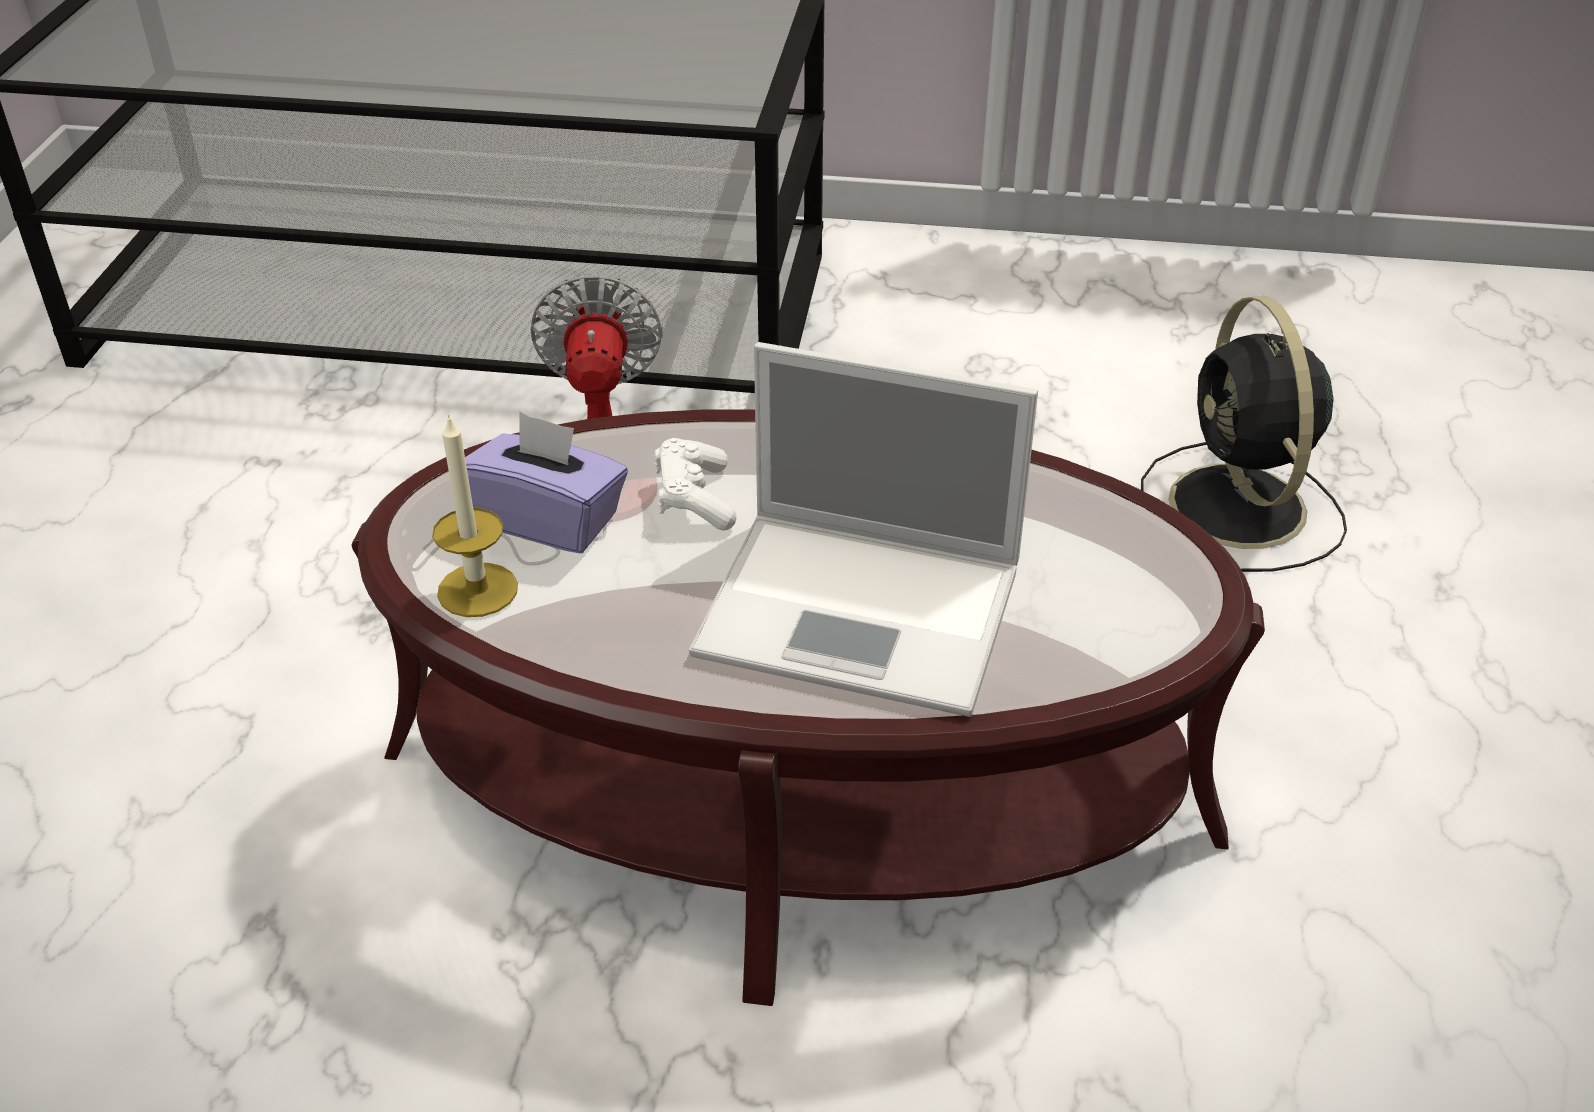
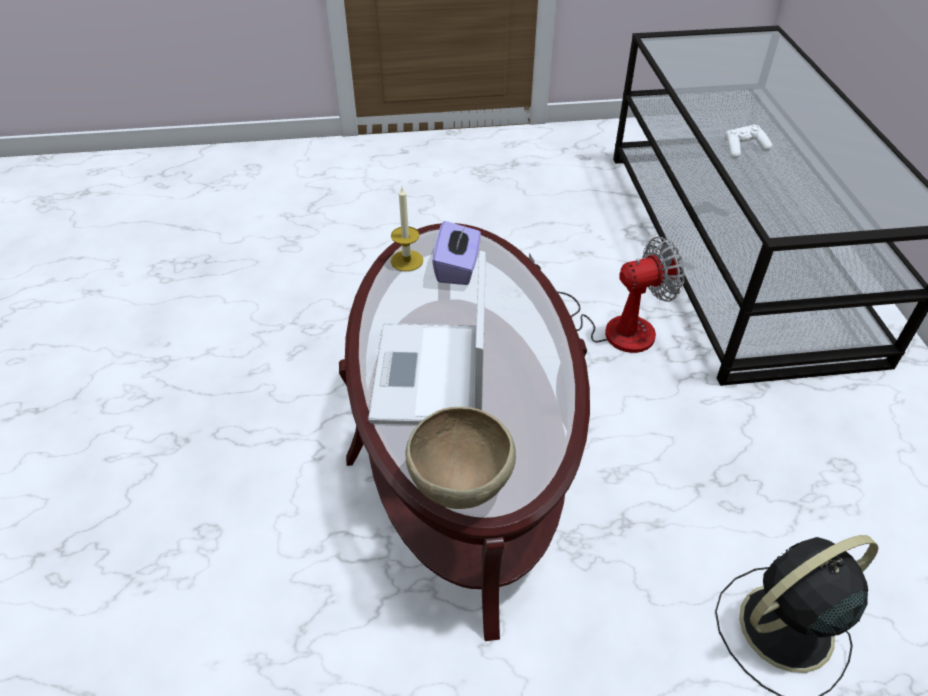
camera: 75 degrees right, 5 degrees up
(694, 500) = (488, 307): white game controller -> white game controller (743, 149)
(1150, 618) = (460, 485): none -> brown bowl

